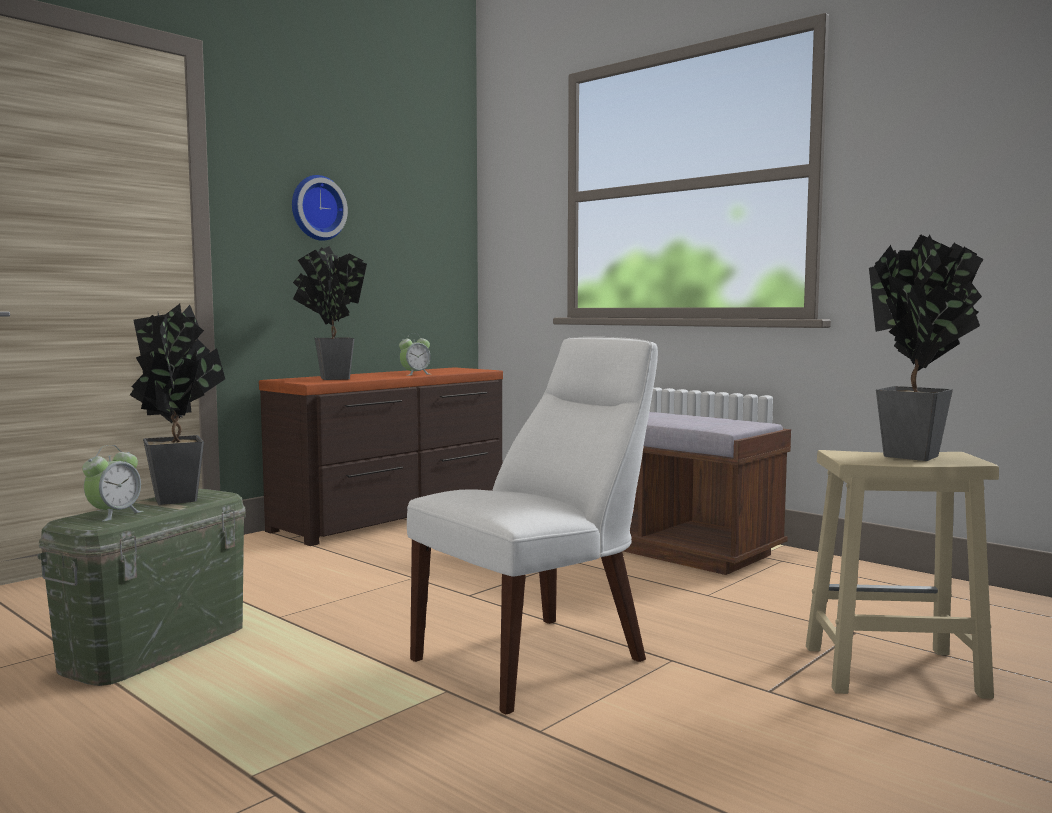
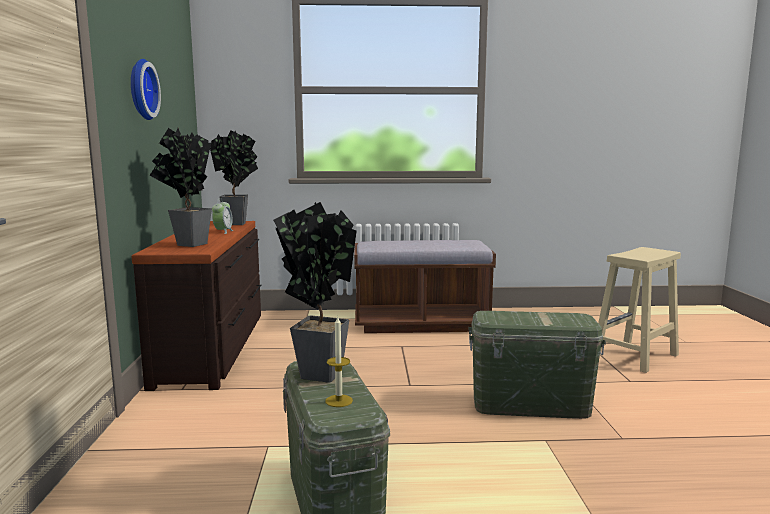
camera: 45 degrees left, 5 degrees up
(114, 515) = (339, 401): alarm clock -> candle
(539, 658) = (531, 404): white chair -> green storage box
(918, 457) = (648, 252): potted plant -> potted plant (238, 224)

